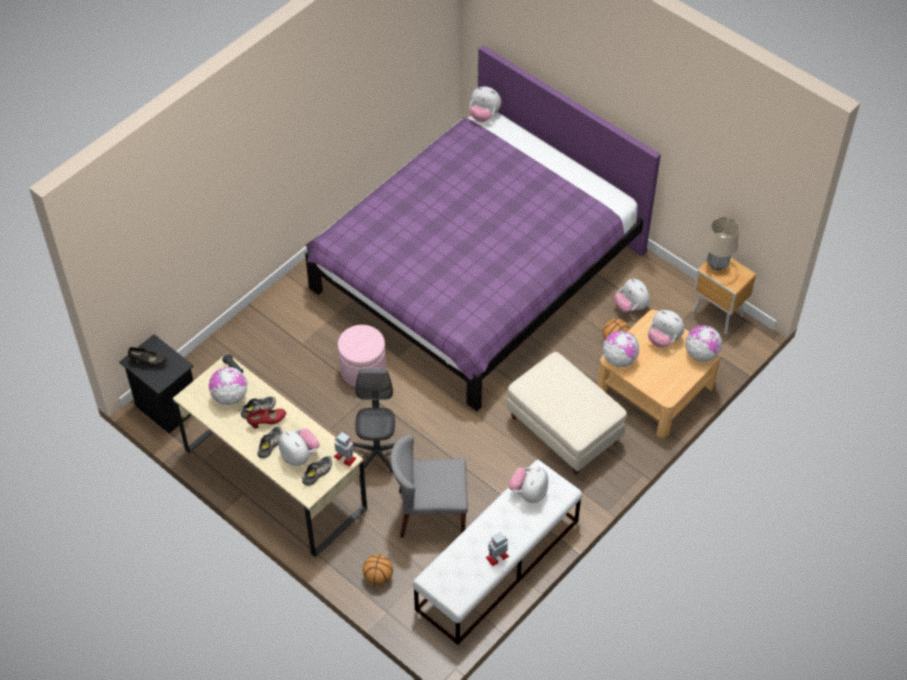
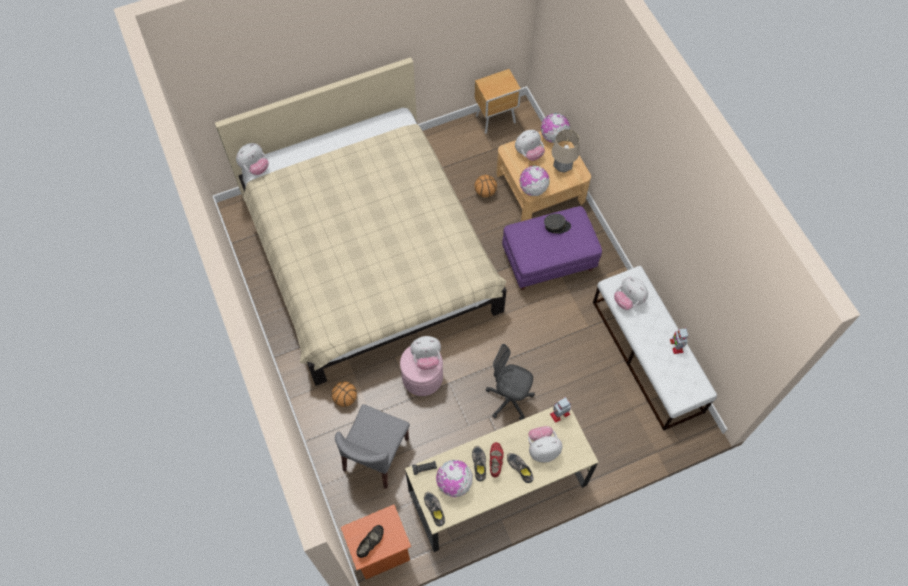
camera: 65 degrees left, 10 degrees up
(166, 408) = (381, 552): black nightstand -> orange nightstand
(318, 473) = (566, 441): shoe -> shoe (435, 509)
(378, 577) = (623, 445): basketball -> basketball (345, 398)
(430, 512) = (581, 383): grey chair -> grey chair (376, 455)
(476, 271) = (368, 254): purple bed -> beige bed
(564, 429) = (548, 260): beige ottoman -> purple ottoman
(583, 395) = (556, 226): none -> grey cap
(630, 306) = (460, 168): plush toy -> plush toy (426, 358)
(717, 265) = (489, 88): table lamp -> table lamp (562, 168)

